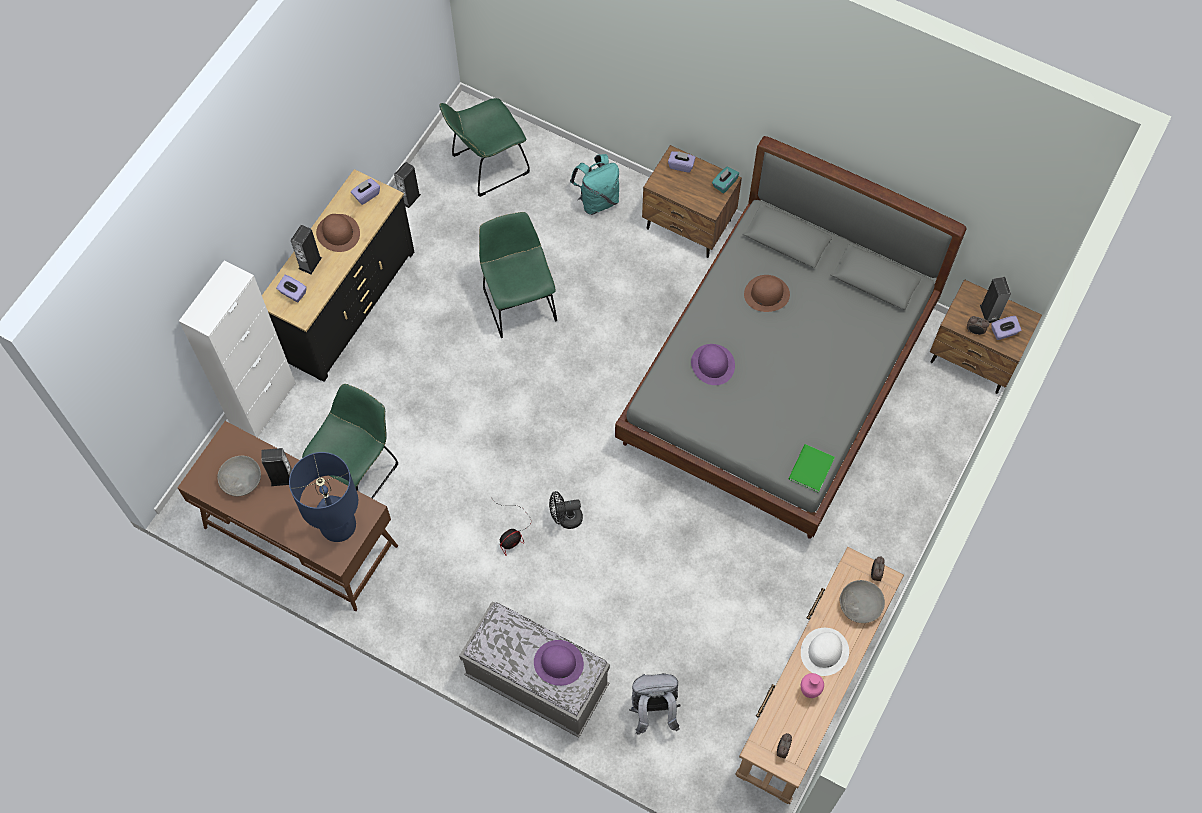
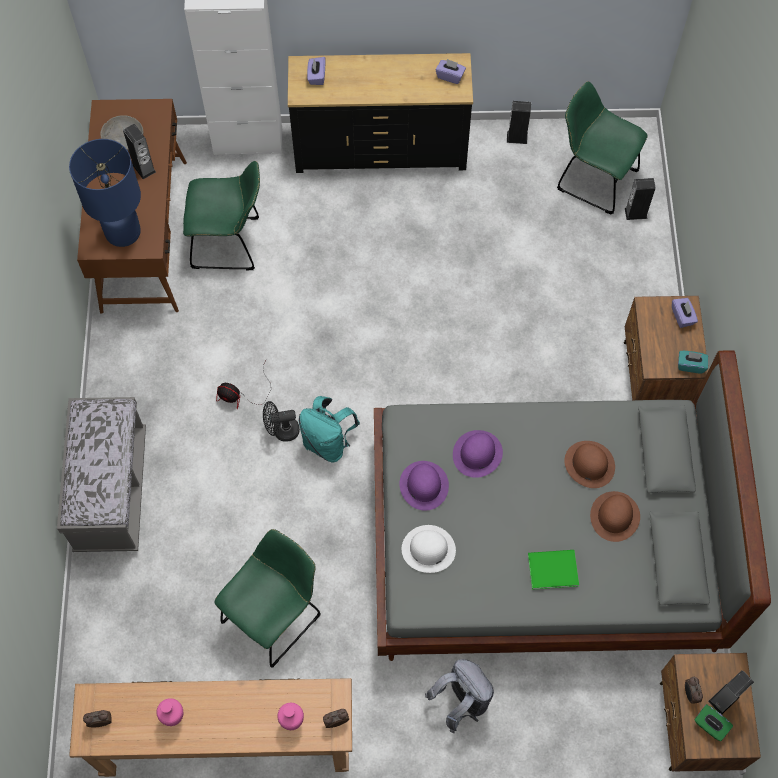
camera: 60 degrees right, 0 degrees up
(310, 263) = (354, 72): speaker -> speaker (635, 213)
(338, 233) = (398, 76): brown hat -> brown hat (615, 516)
(518, 301) = (473, 277): green chair -> green chair (275, 615)
(558, 663) = (100, 481): purple hat -> purple hat (423, 485)
(565, 518) = (281, 431): black fan -> black fan turned 60 degrees counterclockwise
(597, 200) = (624, 285): turquoise backpack -> turquoise backpack (328, 442)
(653, 710) = (135, 605): grey backpack -> grey backpack (461, 701)
(809, 469) = (420, 602): green book -> green book (551, 568)
(824, 652) = (224, 711): white hat -> white hat (428, 549)
(860, 606) = (292, 722): grey bowl -> pink vase
(1004, 332) = (710, 725): purple tissue box -> green tissue box

